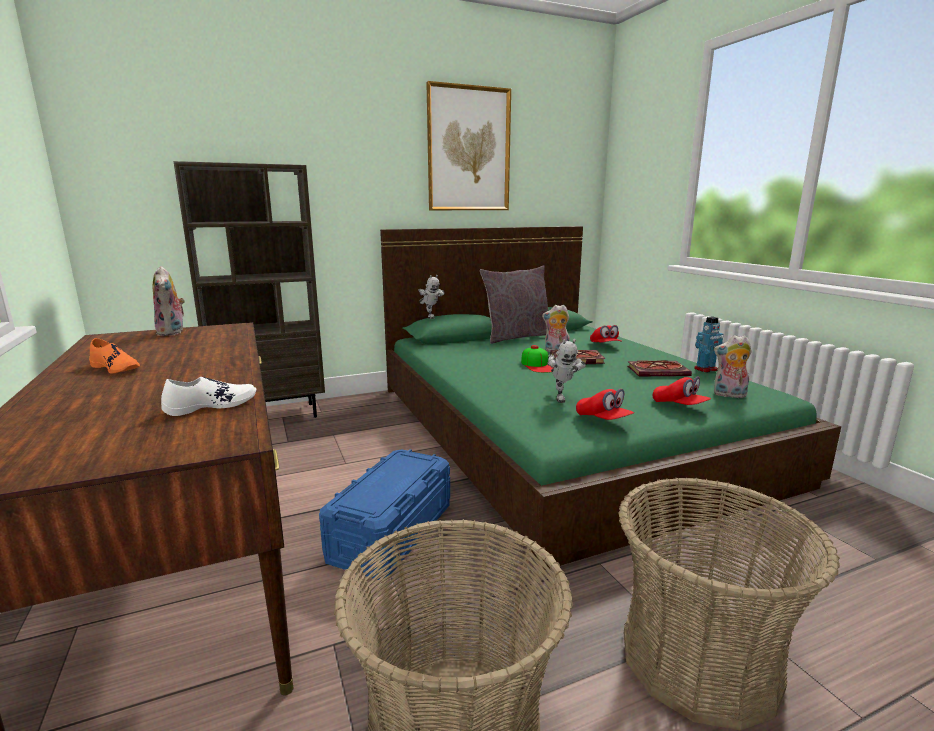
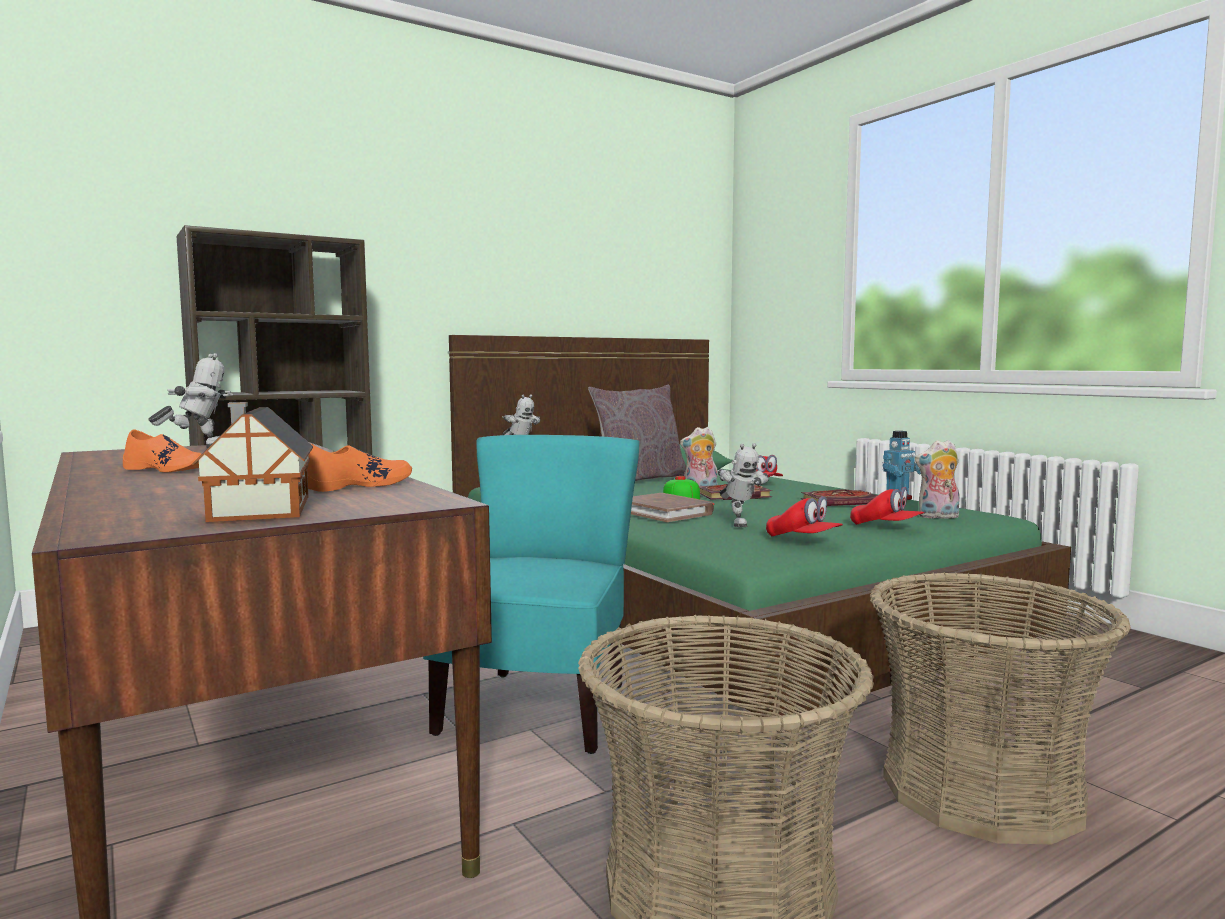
camera: 10 degrees left, 10 degrees down
(102, 446) = (258, 509): none -> toy house
(173, 332) = (198, 448): plush toy -> toy robot
(211, 406) = (357, 485): white shoe -> orange shoe
(392, 532) = (537, 709): blue storage box -> turquoise chair
(468, 150) = (563, 236): picture -> none
(514, 378) = (665, 512): none -> brown book

